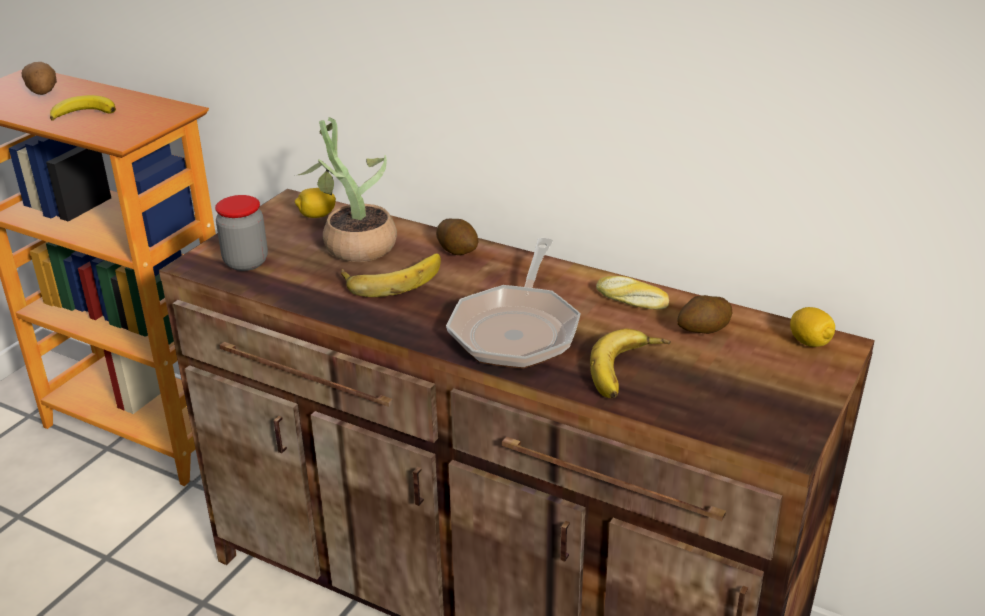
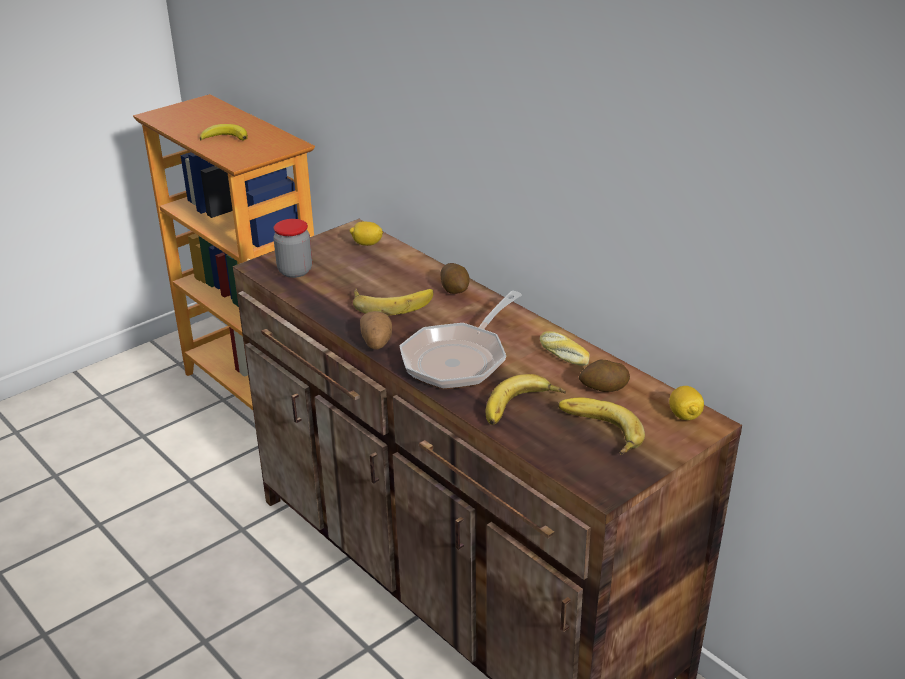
camera: 20 degrees right, 0 degrees up
(42, 92) = (207, 116): potato -> potato (376, 343)
(353, 244) = (380, 271): potted plant -> none
(732, 380) = (597, 431): none -> banana

